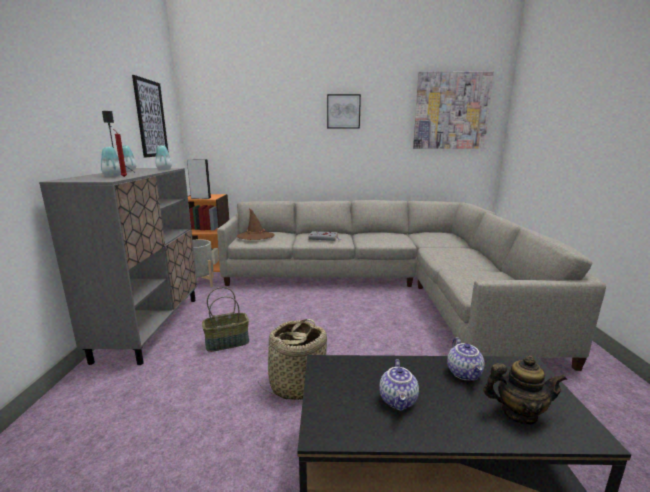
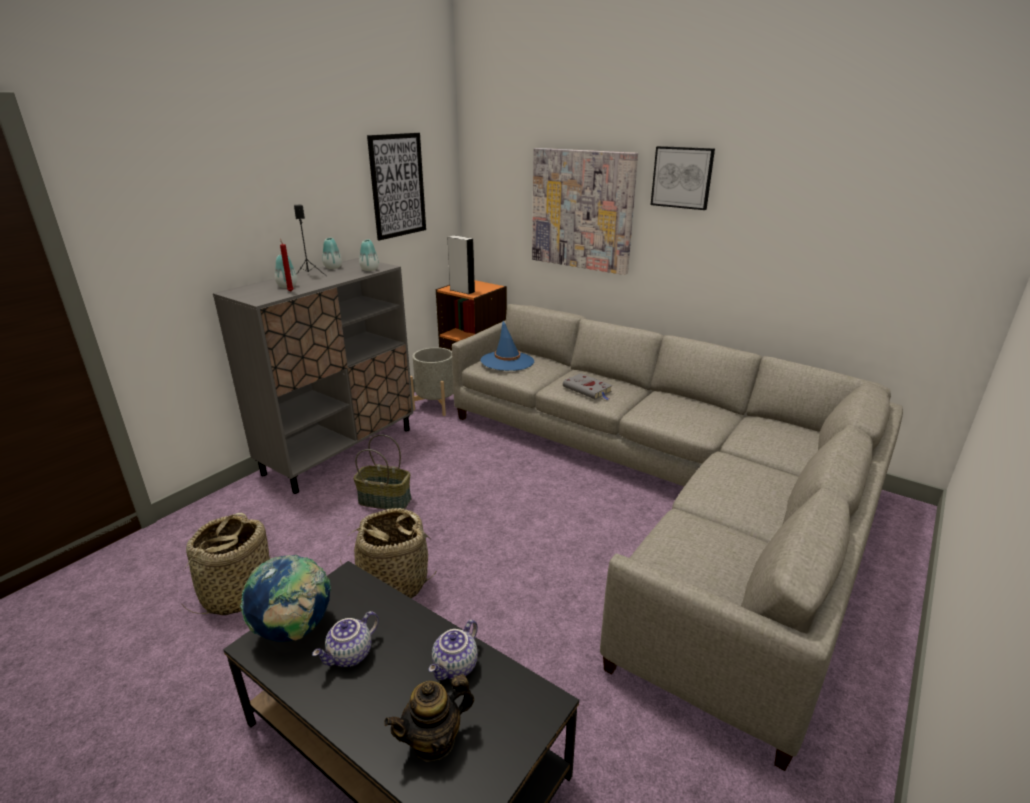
camera: 35 degrees right, 10 degrees up
(168, 452) = (237, 593): none -> basket
(255, 236) = (507, 361): brown hat -> blue hat
(336, 408) = (294, 630): none -> globe
(451, 111) = (899, 192): picture -> picture (582, 210)
(518, 413) = (434, 741): teapot -> teapot turned 105 degrees clockwise

